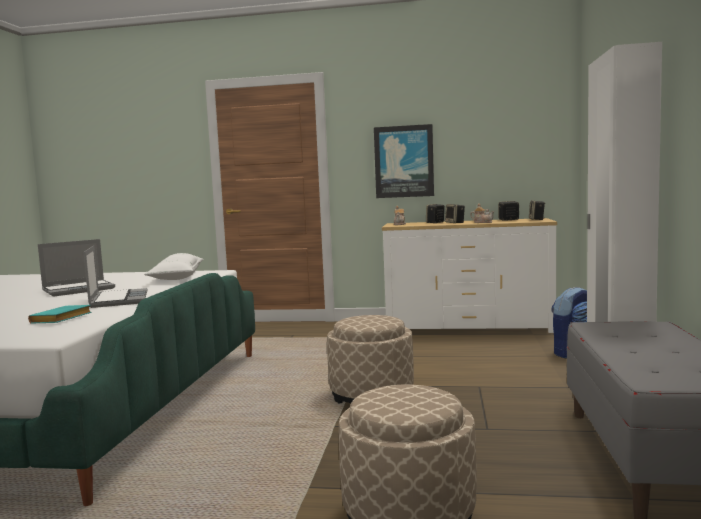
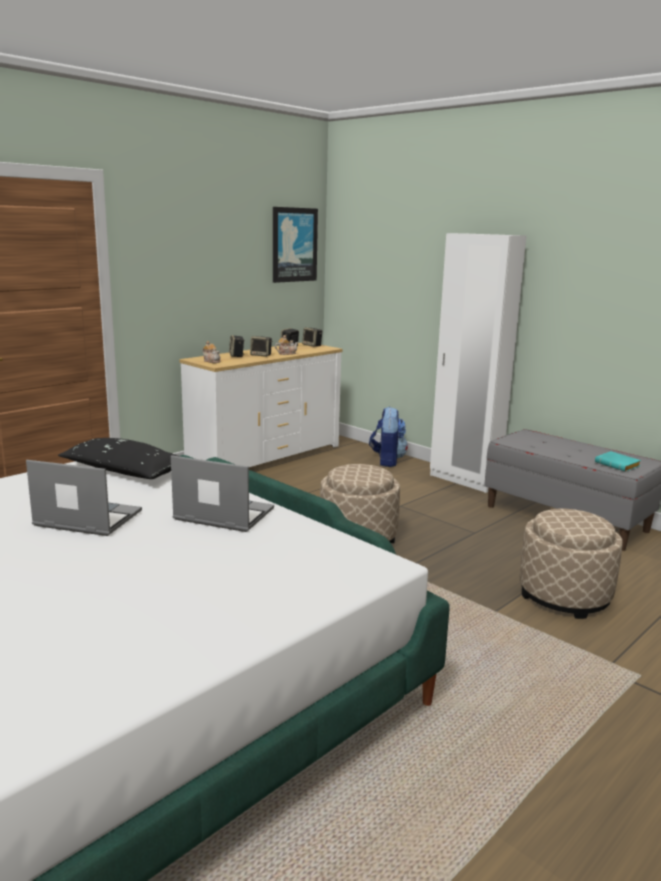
camera: 55 degrees left, 10 degrees up
(61, 320) = (294, 551): turquoise book -> turquoise book (618, 465)
(79, 289) = (86, 520): laptop -> laptop turned 75 degrees counterclockwise
(177, 277) = (124, 471): white pillow -> black pillow
(404, 161) = (191, 287): picture -> picture (294, 245)

